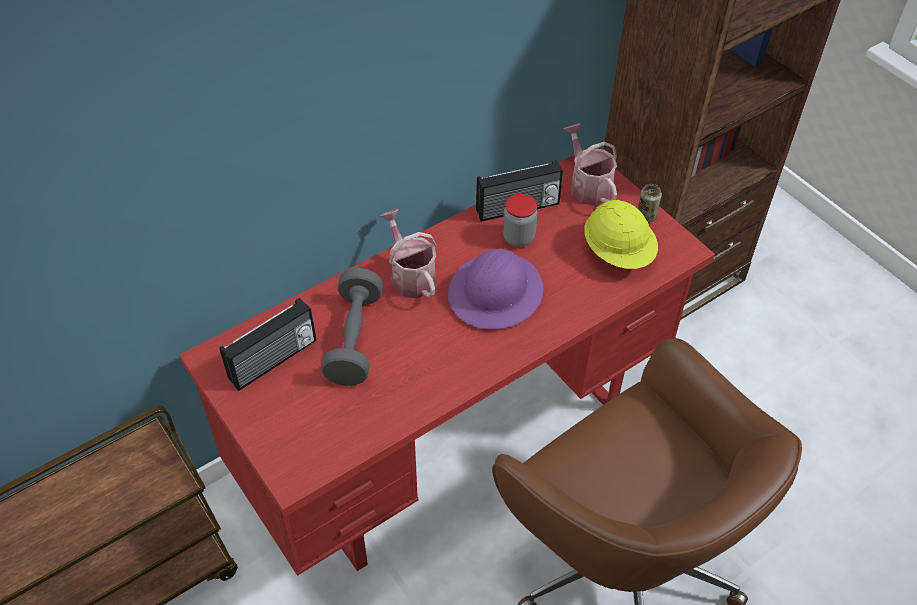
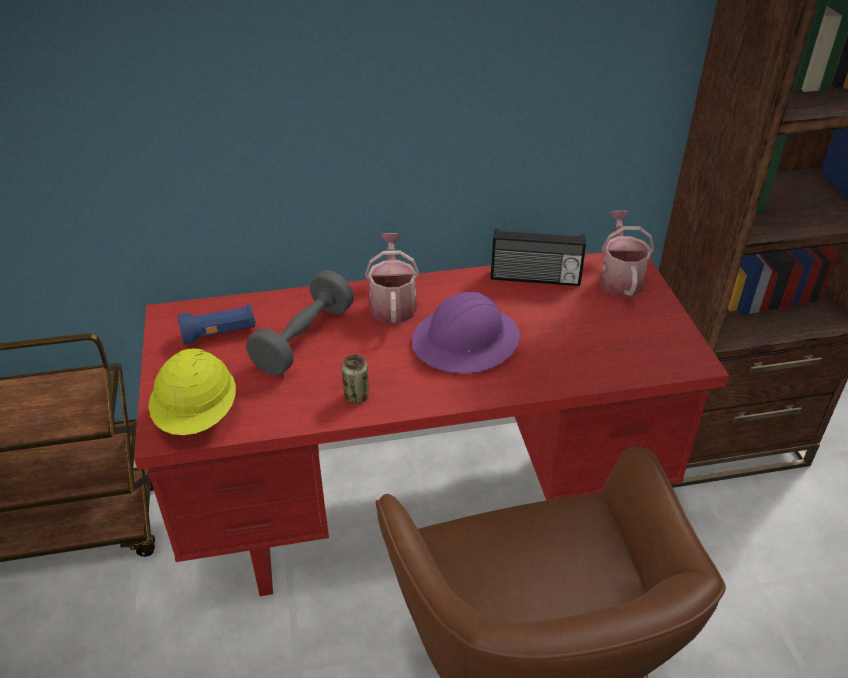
camera: 25 degrees right, 10 degrees down
(274, 361) = (220, 334): radio -> blue flashlight
(518, 237) = (520, 302): jar -> none
(618, 252) = (618, 343): yellow hard hat -> yellow hard hat (198, 415)
(646, 216) = (668, 321): can -> can (356, 396)

